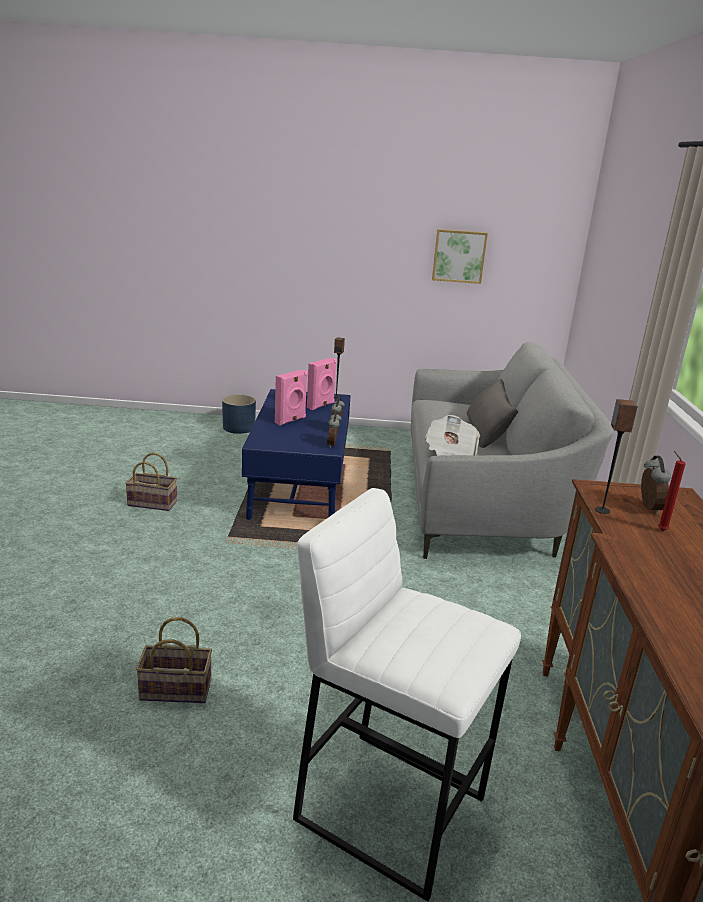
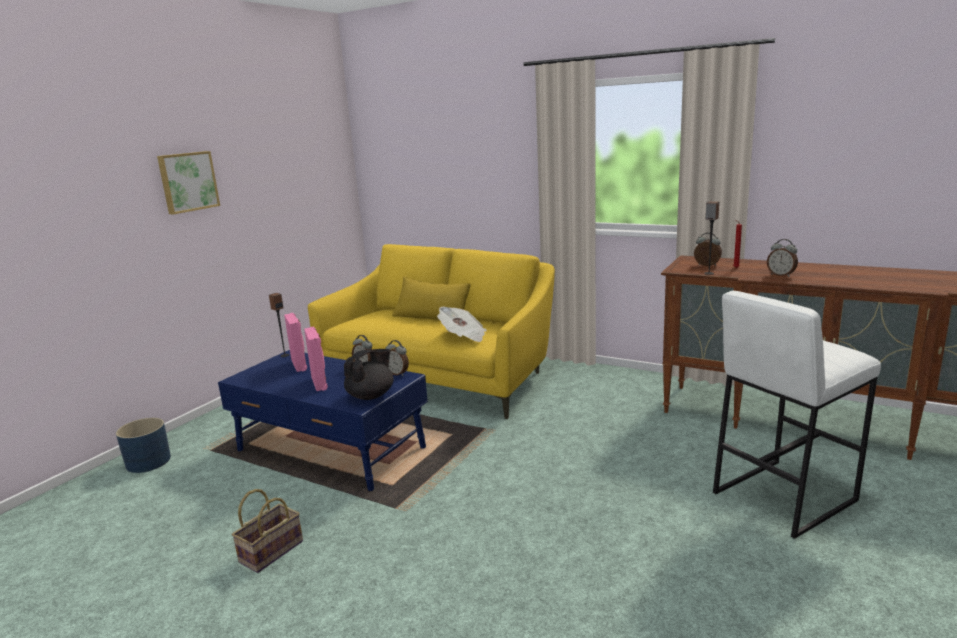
camera: 60 degrees left, 5 degrees down
(174, 690) = (637, 578): basket -> none
(279, 444) = (371, 395): none -> black teapot
(459, 256) = (279, 193): picture -> picture (187, 182)
(483, 500) = (442, 376): grey sofa -> yellow sofa
(659, 568) = (781, 275): none -> alarm clock

